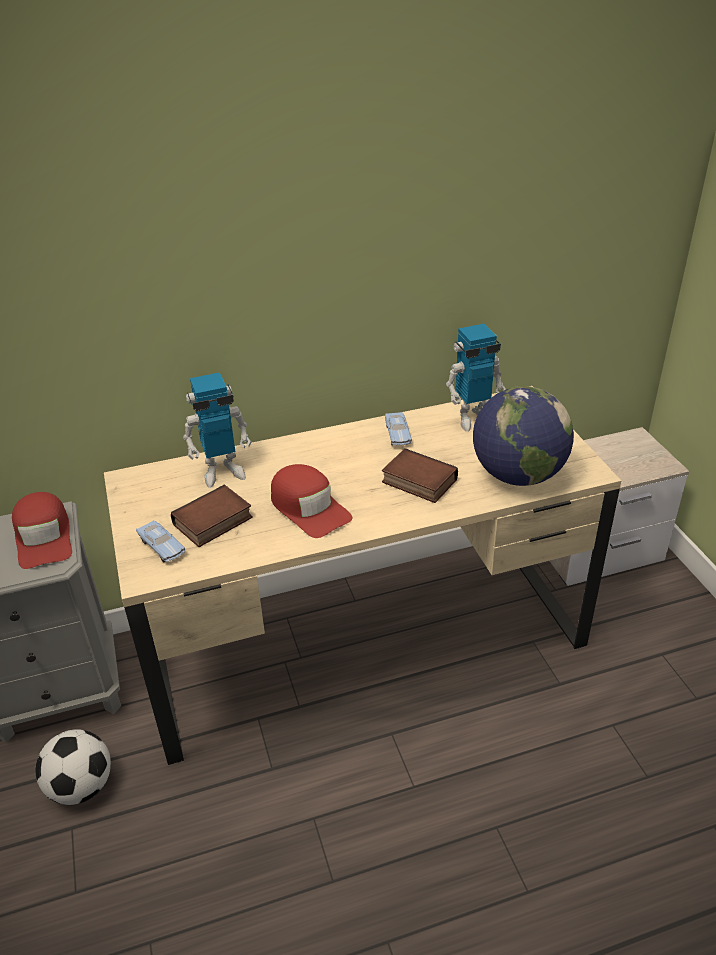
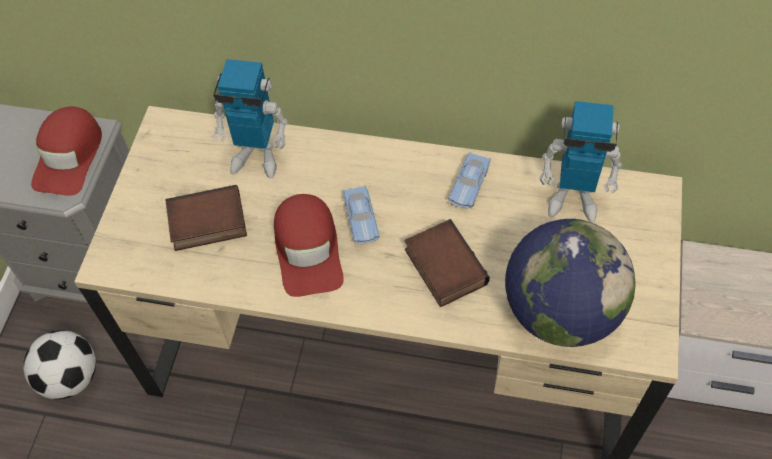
camera: 30 degrees right, 20 degrees up
(161, 547) = (143, 233): blue toy car -> blue toy car (361, 219)

